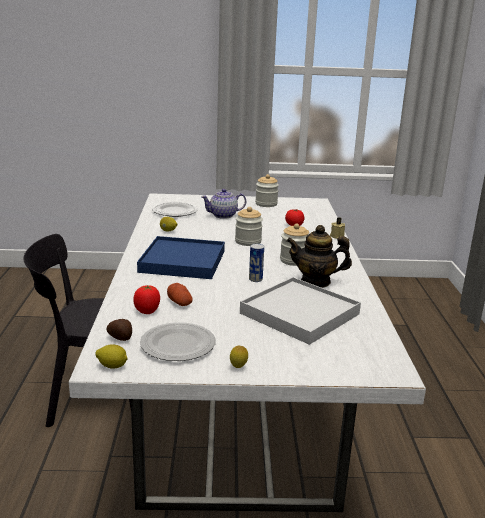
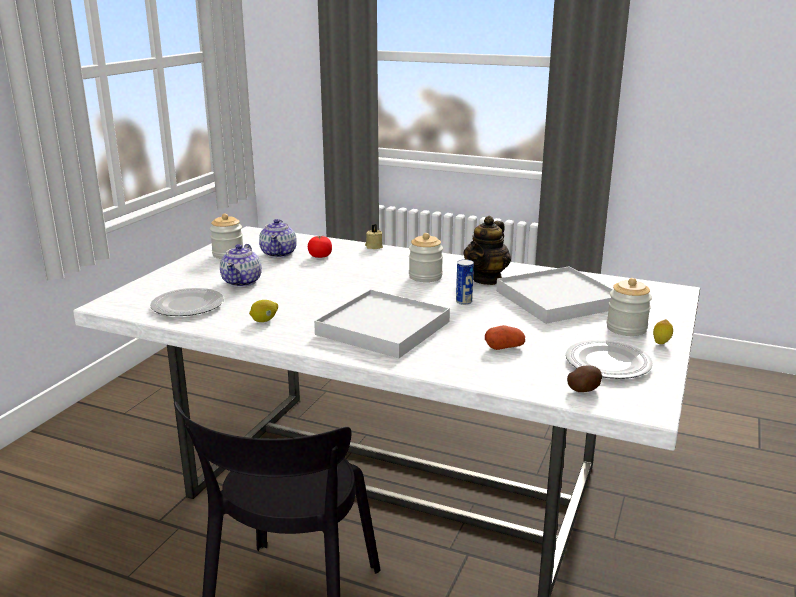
camera: 65 degrees left, 0 degrees up
(112, 366) = (649, 402): lemon -> none
(147, 311) = (519, 367): tomato -> none
(182, 261) = (383, 328): blue tray -> white tray
(248, 241) = (349, 286): jar -> jar (626, 328)
(285, 214) = (279, 253): none -> teapot

